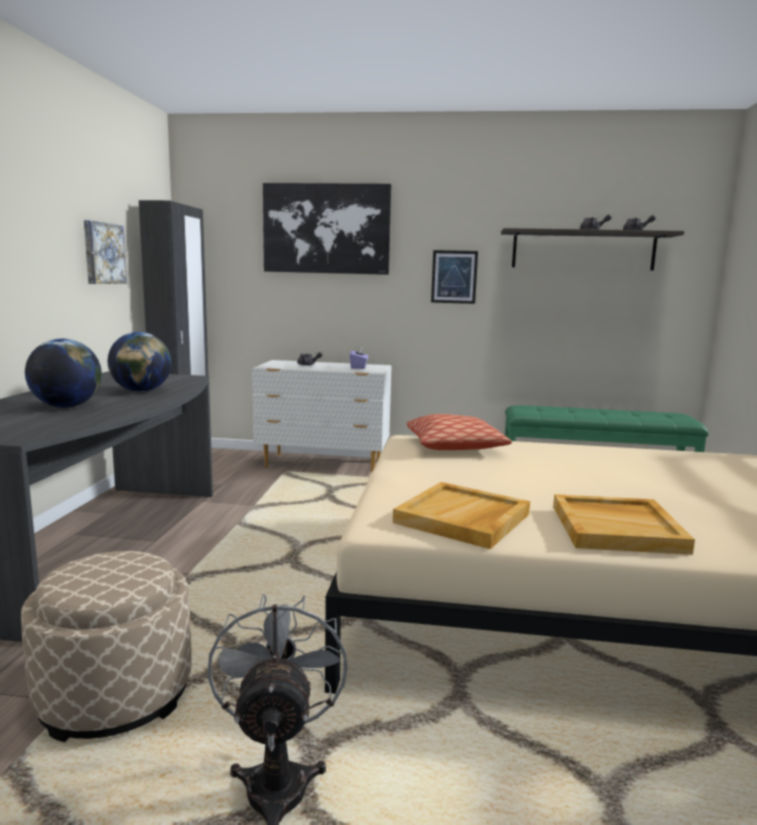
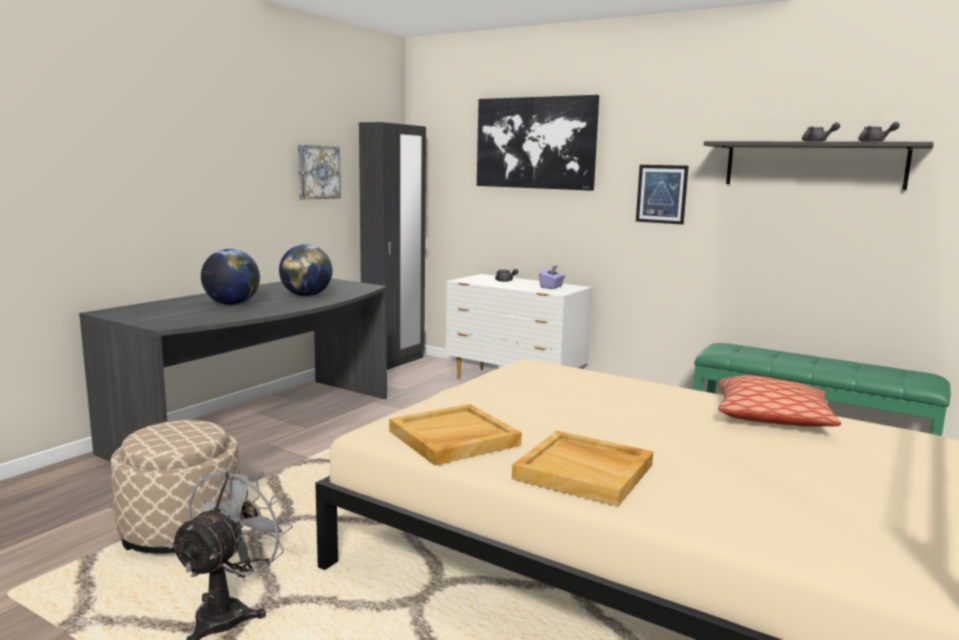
camera: 25 degrees right, 0 degrees up
(455, 446) = (561, 376): pillow -> pillow (772, 417)

